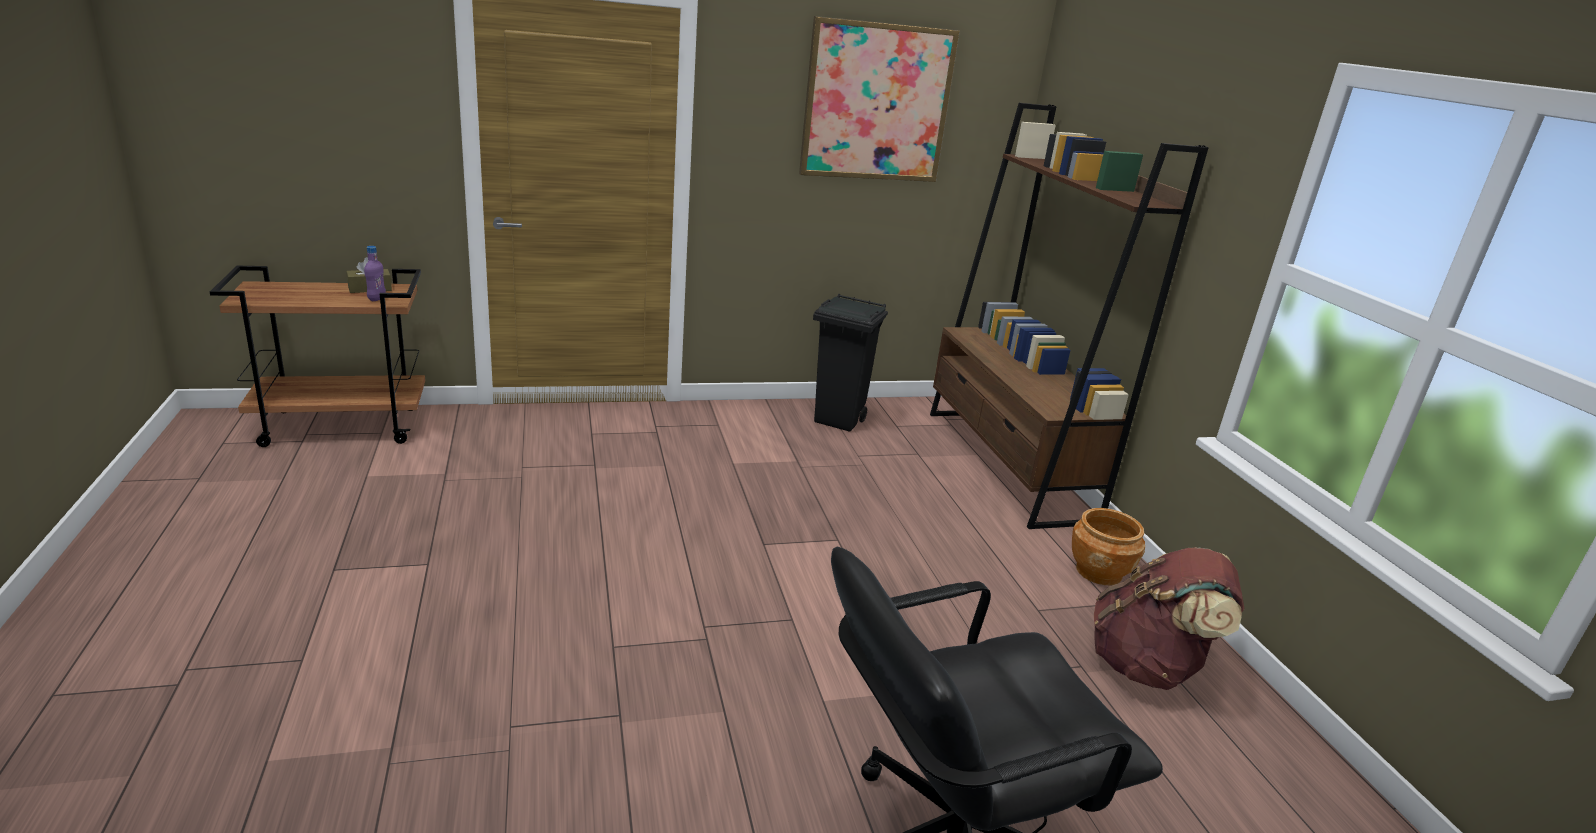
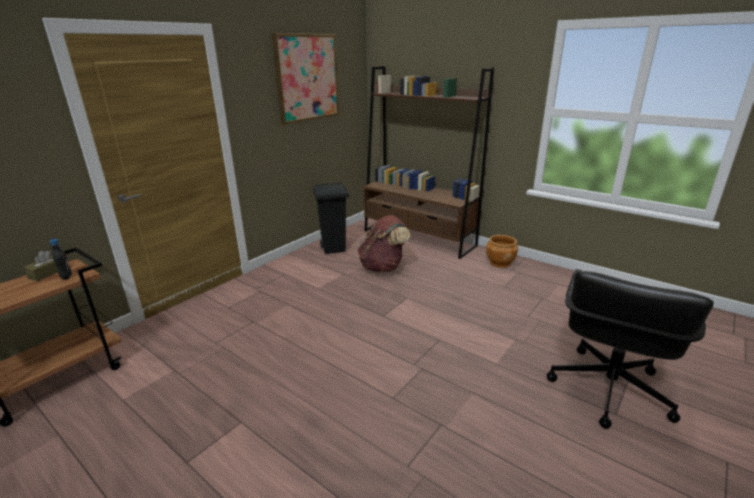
camera: 35 degrees left, 0 degrees up
(376, 299) = (66, 277): purple bottle -> black bottle
(1148, 666) = (557, 287): brown backpack -> brown backpack (383, 267)

